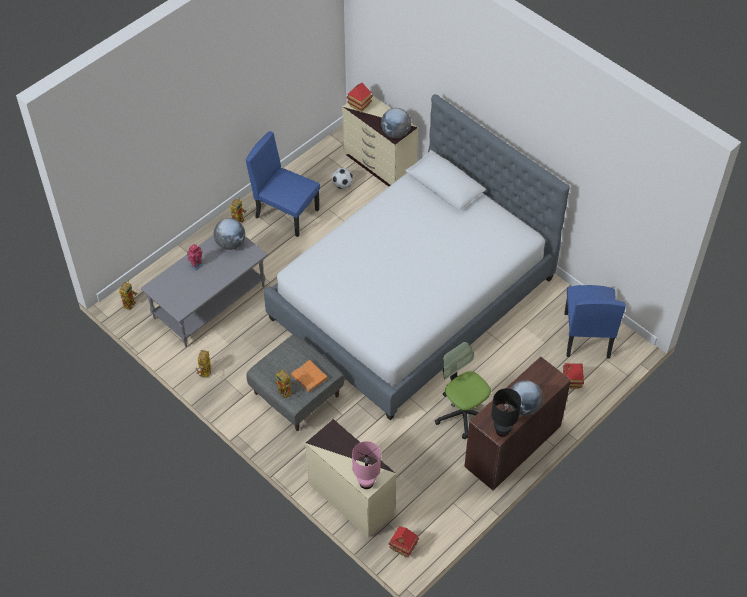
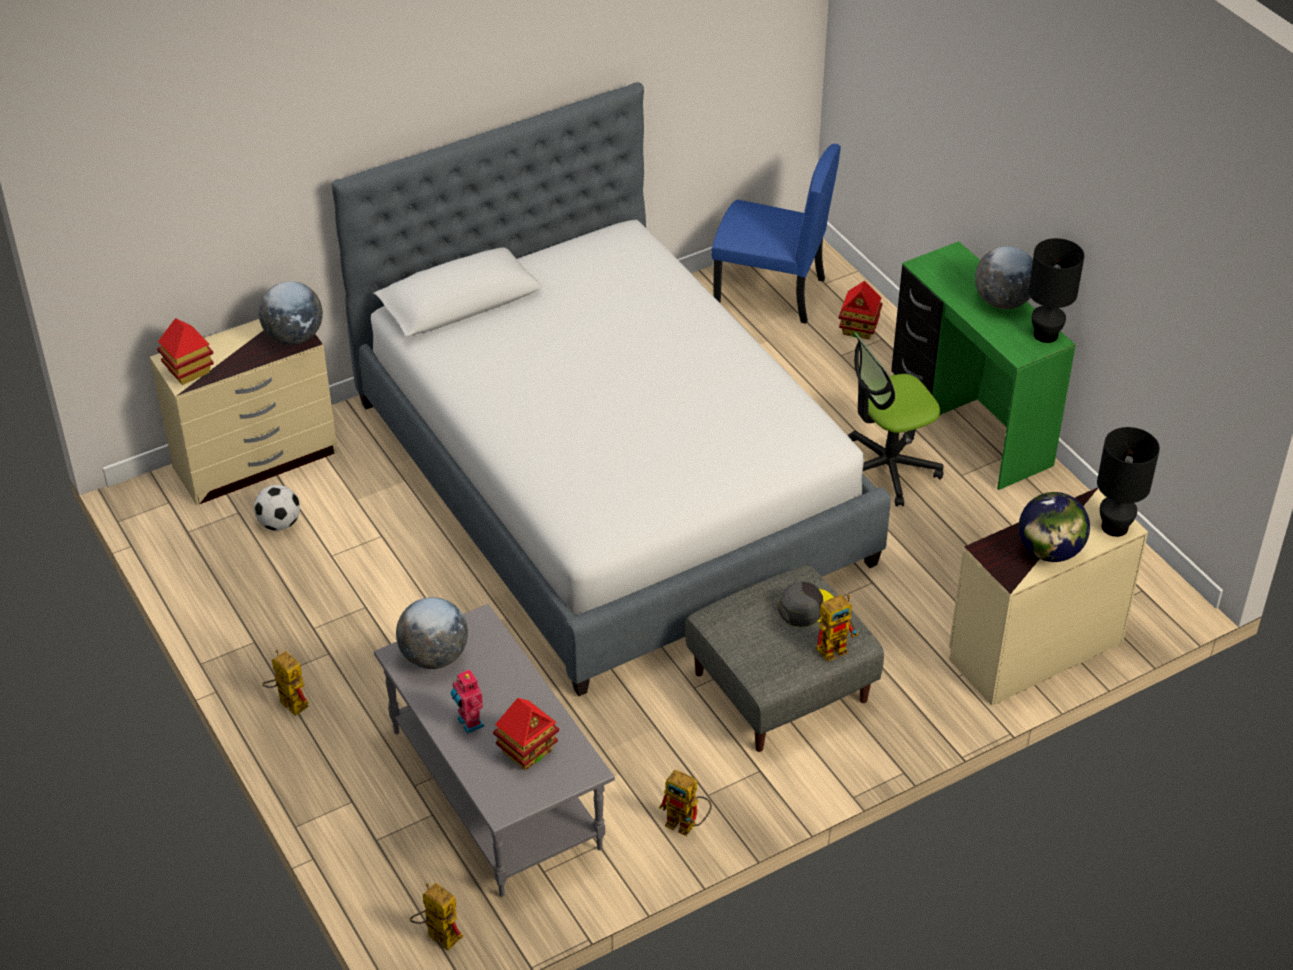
camera: 75 degrees left, 10 degrees down
(287, 213) = (311, 621): blue chair -> none
(309, 377) = (806, 607): orange book -> grey cap
(340, 456) = (1049, 551): none -> globe
(366, 482) = (1114, 527): pink table lamp -> black table lamp
(403, 547) = (1149, 600): toy house -> toy house (527, 751)
(512, 446) = (969, 425): brown desk -> green desk

